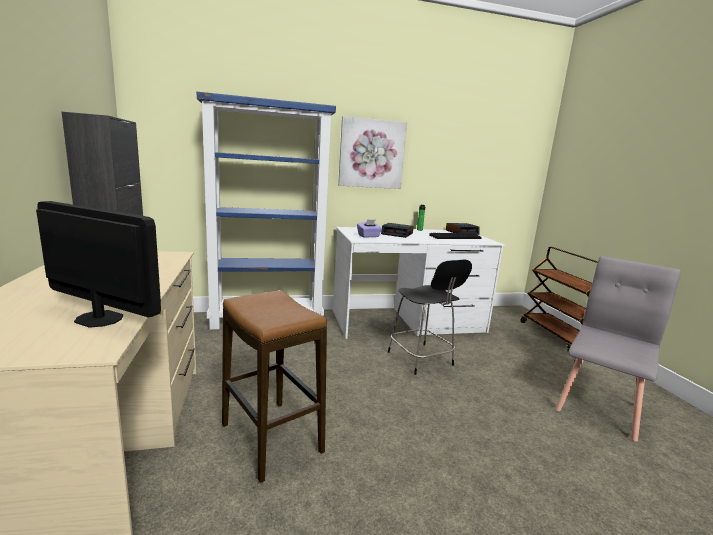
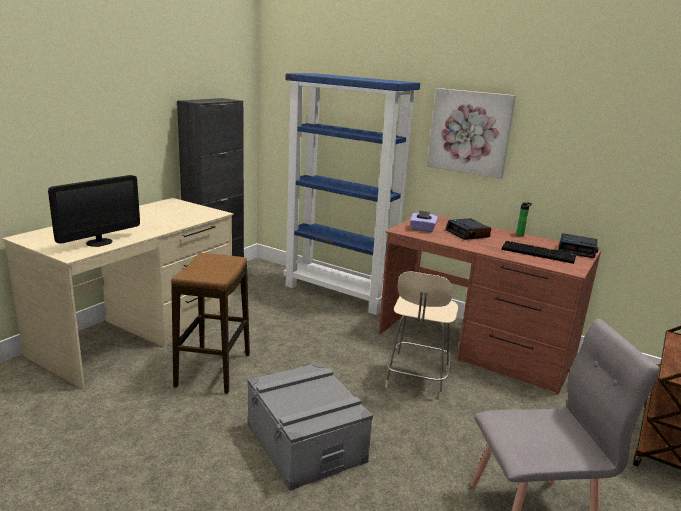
camera: 45 degrees right, 5 degrees up
(99, 318) = (99, 242): monitor -> monitor turned 60 degrees clockwise
(408, 321) = (476, 344): white desk -> brown desk
(421, 360) = (416, 380): black chair -> beige chair
(449, 451) = (306, 443): none -> grey storage box

